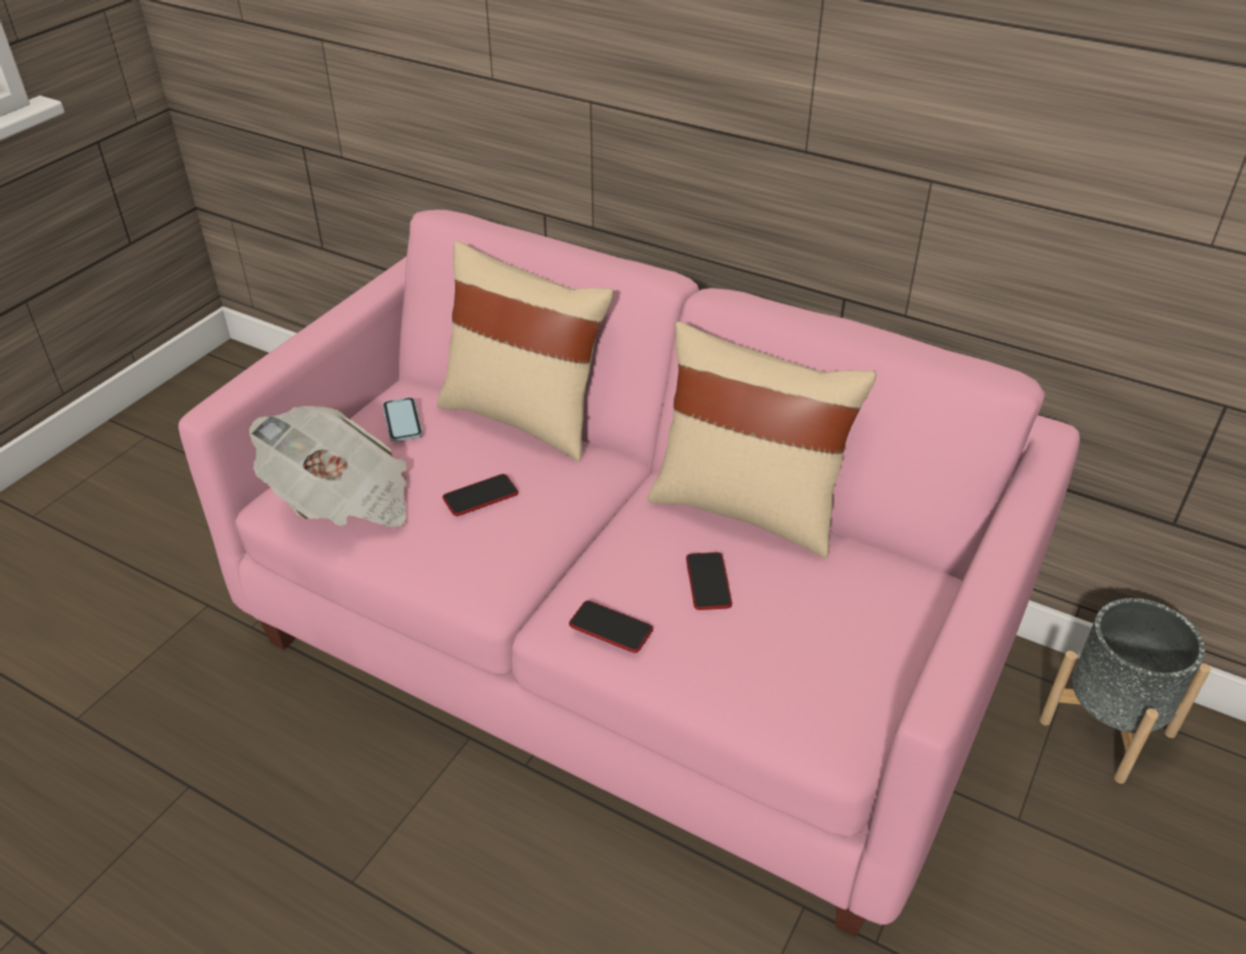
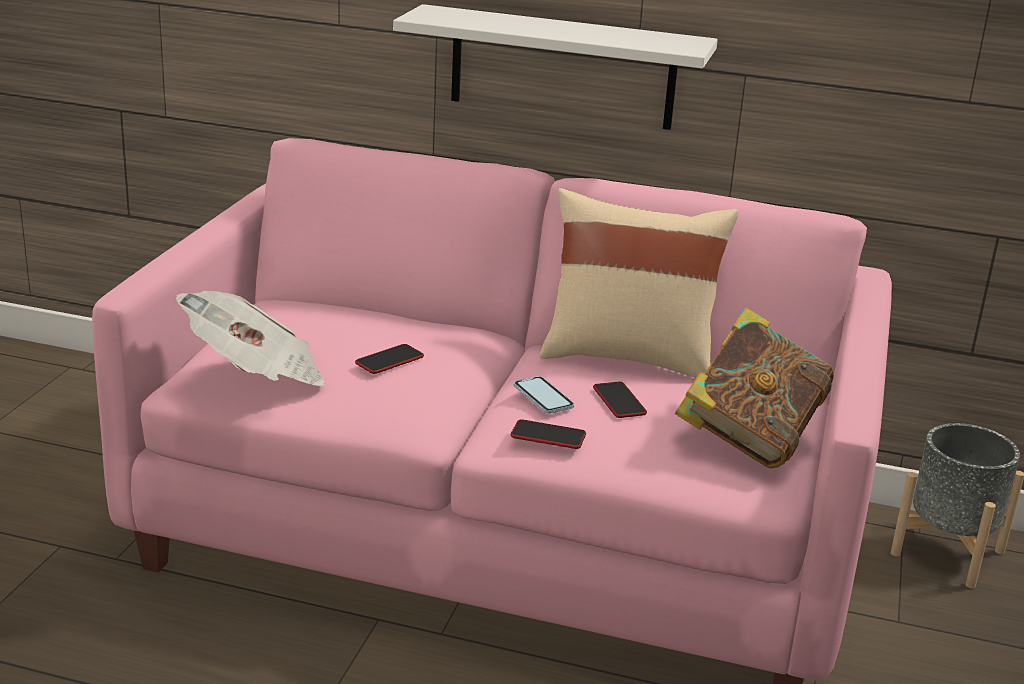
camera: 15 degrees left, 15 degrees down
(402, 421) = (285, 321): phone -> phone (543, 397)
(525, 416) = (399, 312): beige pillow -> none
(722, 151) = (562, 68): none -> white shelf
(841, 654) = (749, 438): none -> book

